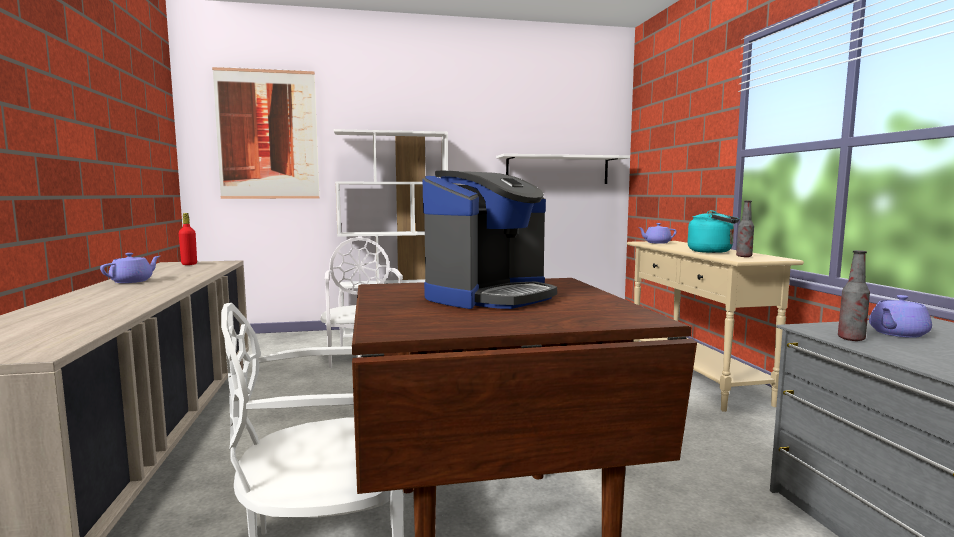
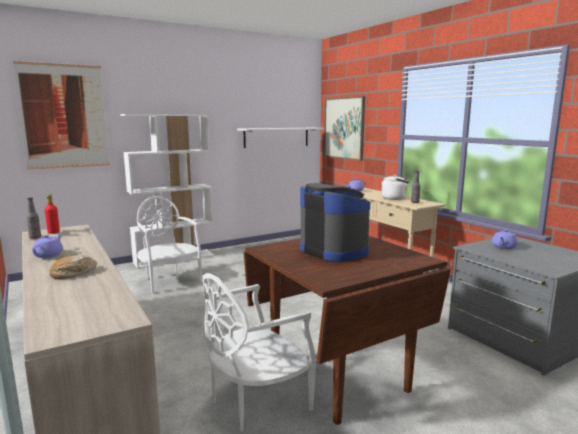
camera: 20 degrees left, 5 degrees up
(112, 298) = (73, 273): none -> bread
(489, 296) = (334, 251): coffee machine -> coffee machine turned 60 degrees counterclockwise
(659, 153) = (344, 128): none -> picture
(713, 251) = (395, 198): turquoise kettle -> white kettle
(851, 339) = (488, 252): bottle -> bottle (35, 237)

